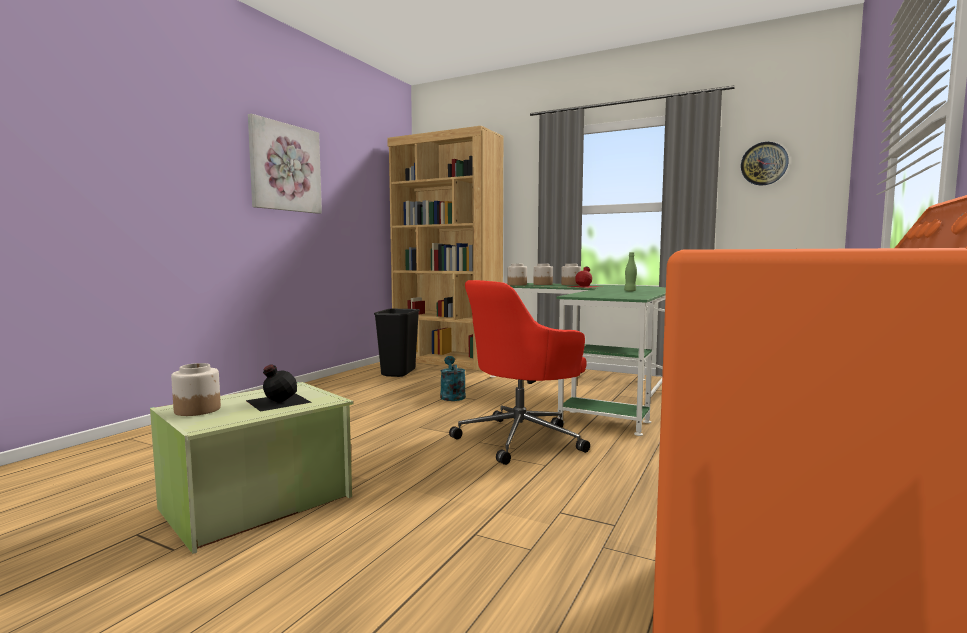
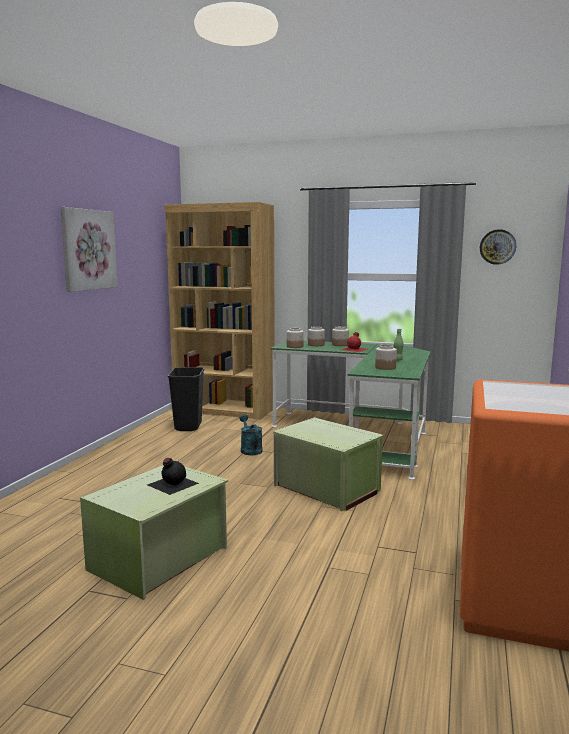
camera: 10 degrees left, 5 degrees up
(197, 410) = (120, 496): jar -> jar (385, 367)
(521, 439) = (326, 489): red office chair -> green storage box

